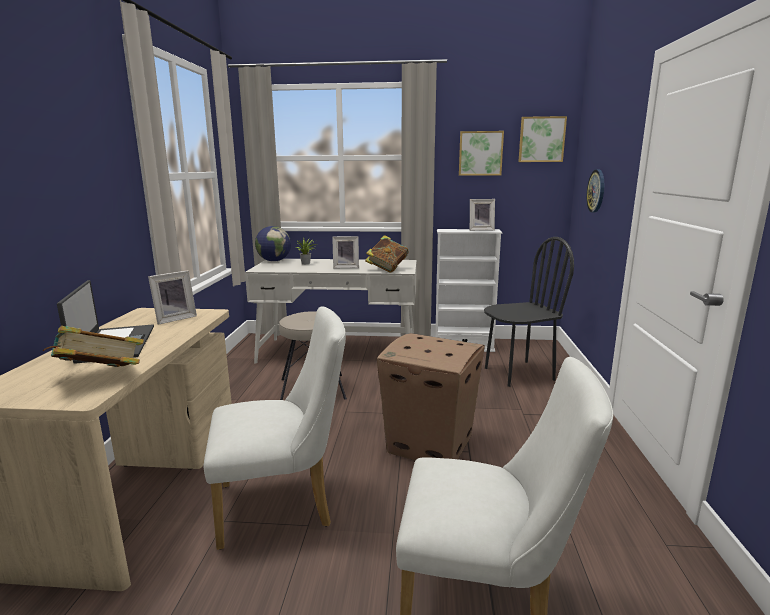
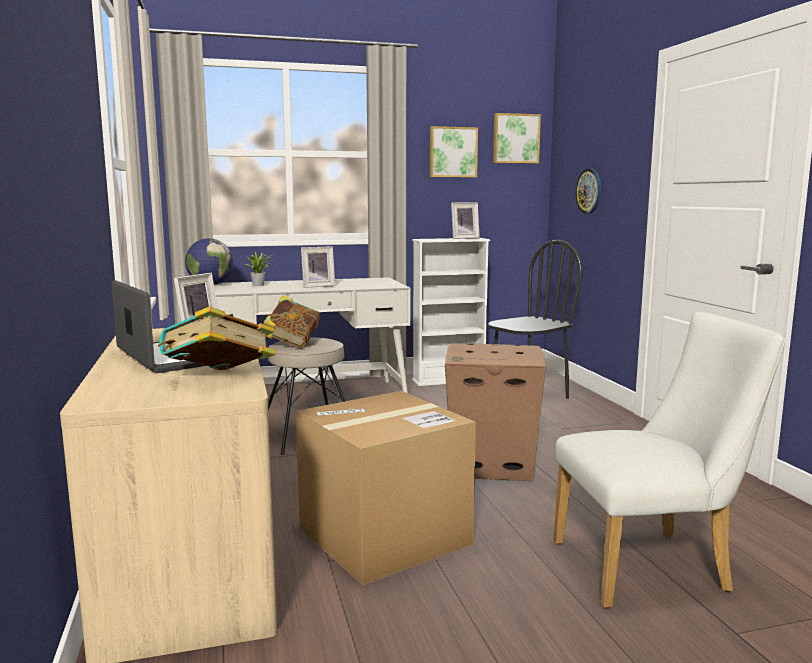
camera: 20 degrees left, 5 degrees down
(284, 504) = (384, 536): white chair -> cardboard box
(387, 269) = (371, 285): book -> book (292, 344)

